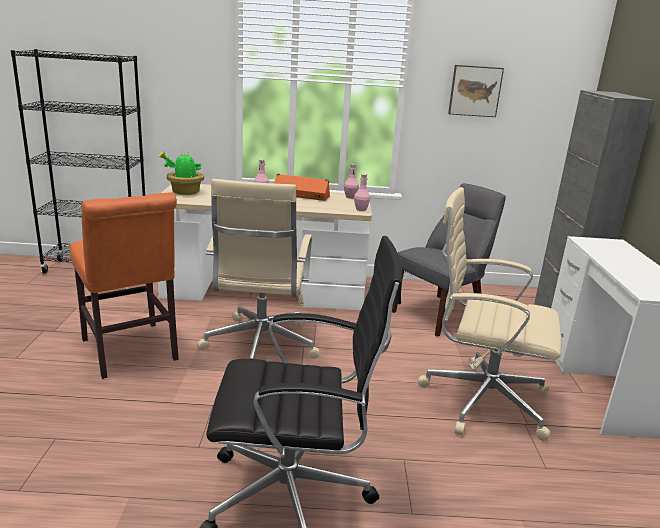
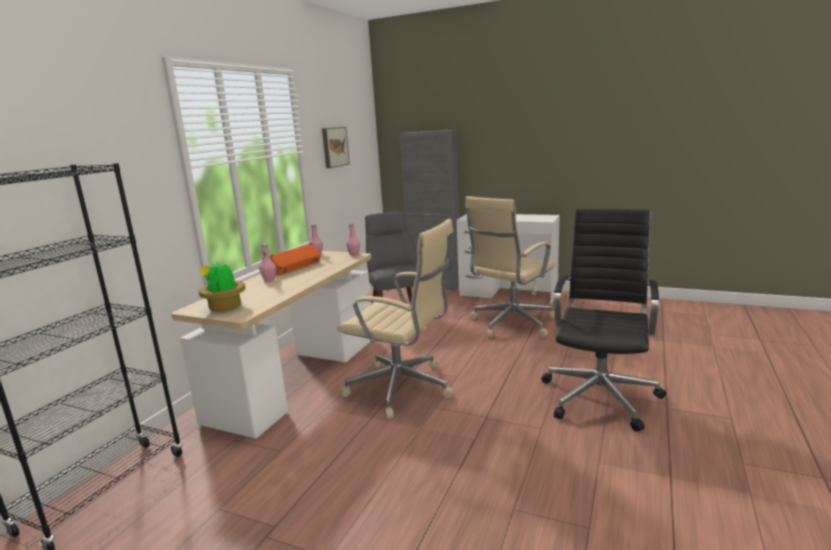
camera: 65 degrees left, 5 degrees down
(131, 352) = (371, 461): orange chair -> none

